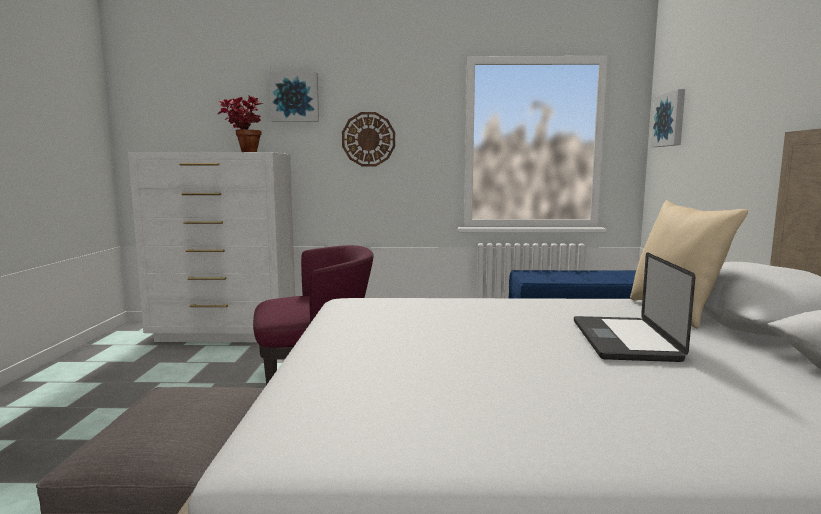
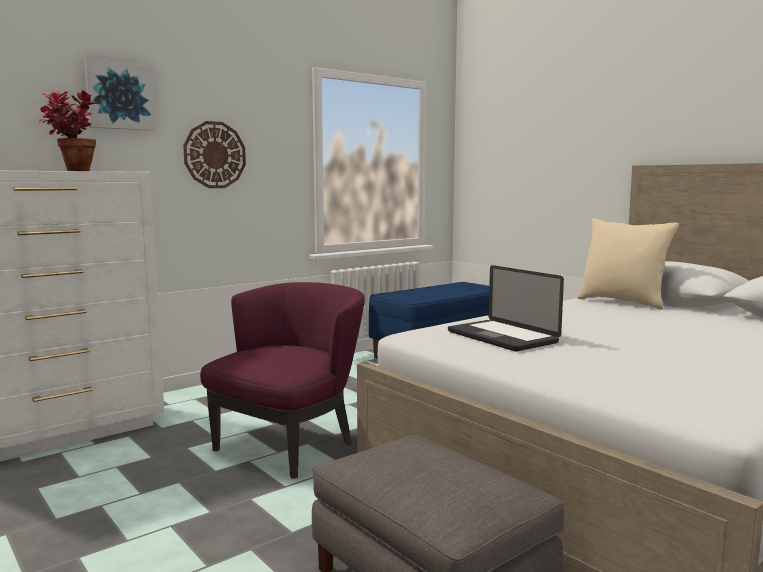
camera: 40 degrees left, 0 degrees up
(624, 340) = (655, 322): laptop -> laptop (502, 337)
(670, 119) = (486, 146): picture -> none

